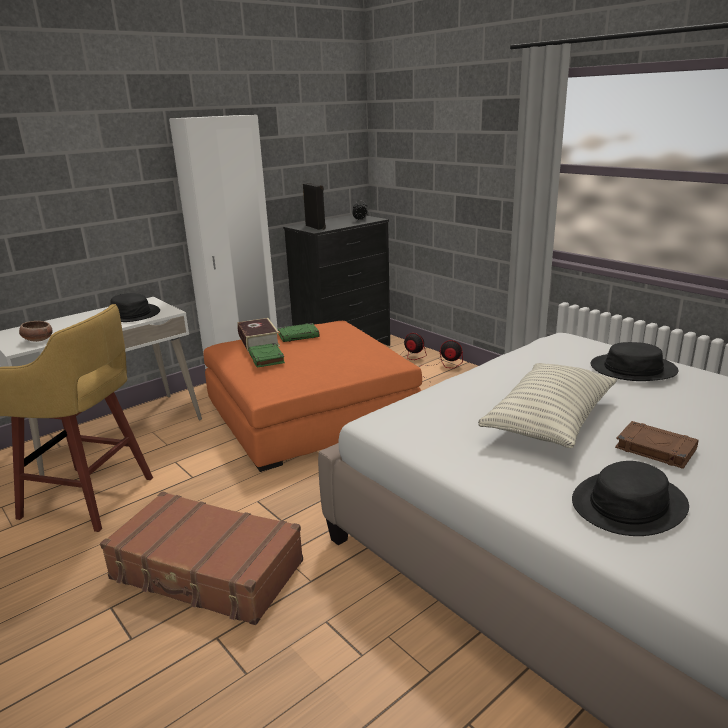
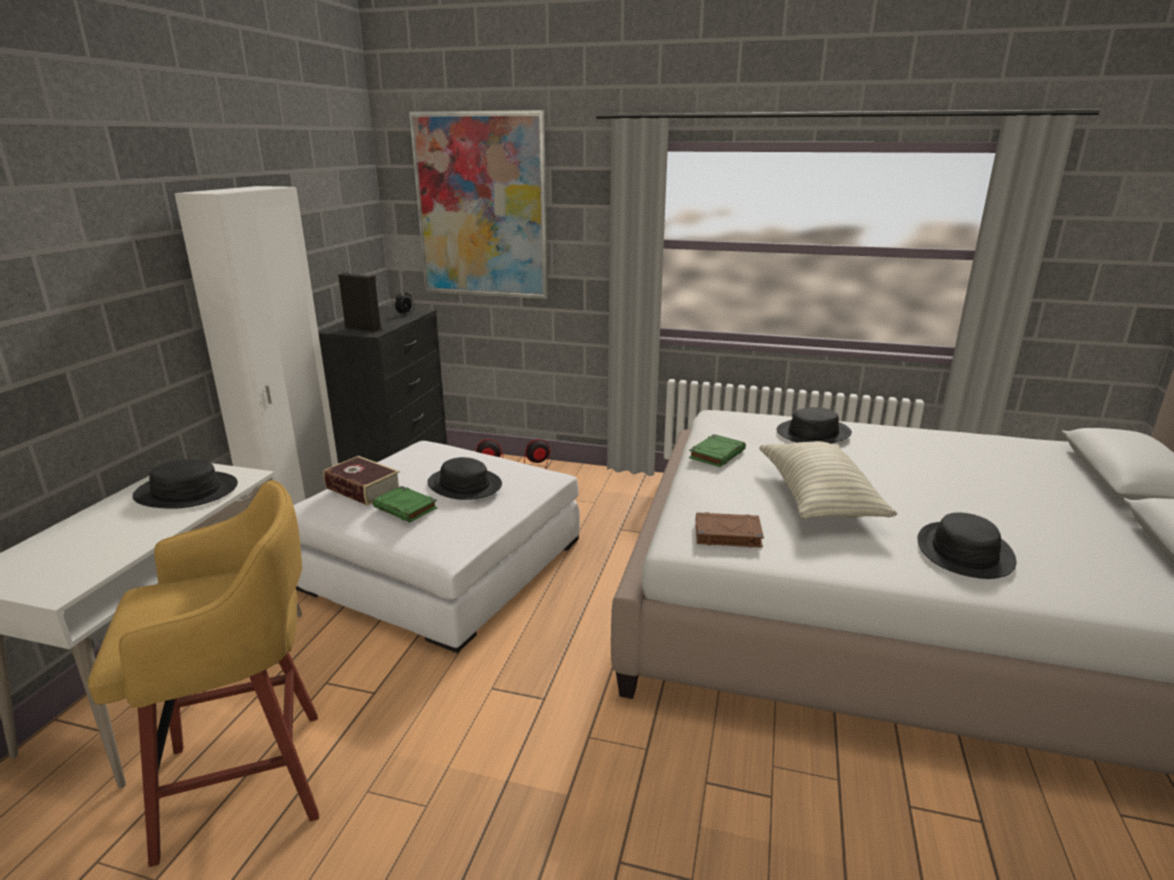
camera: 35 degrees left, 0 degrees up
(38, 340) = (77, 569): bowl -> none
(207, 571) = (524, 795): brown suitcase -> none
(299, 335) = (408, 470): green book -> green book (717, 454)
(310, 413) = (440, 563): orange ottoman -> white ottoman
(320, 352) = (464, 485): none -> black hat
(430, 134) = (481, 207): none -> picture
(654, 448) = (917, 499): brown book -> brown book (727, 534)

